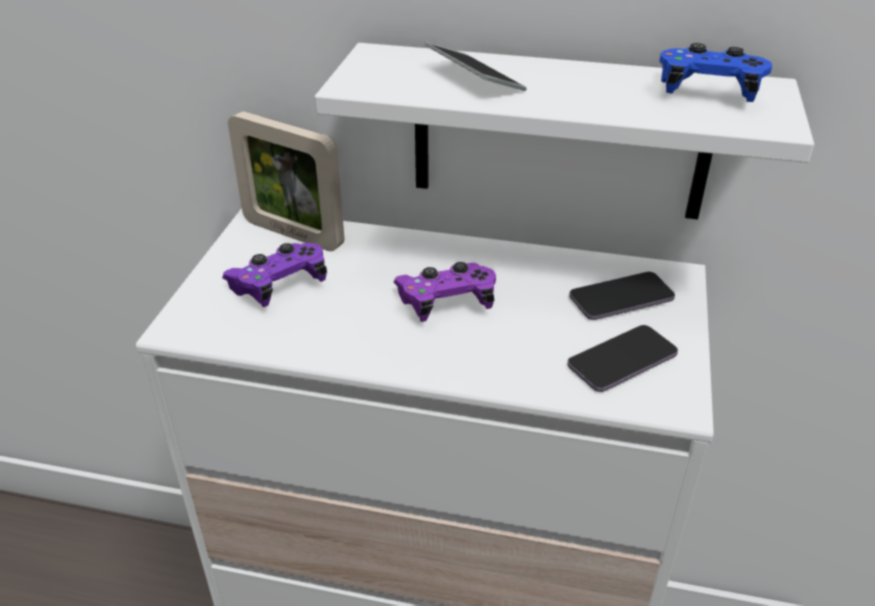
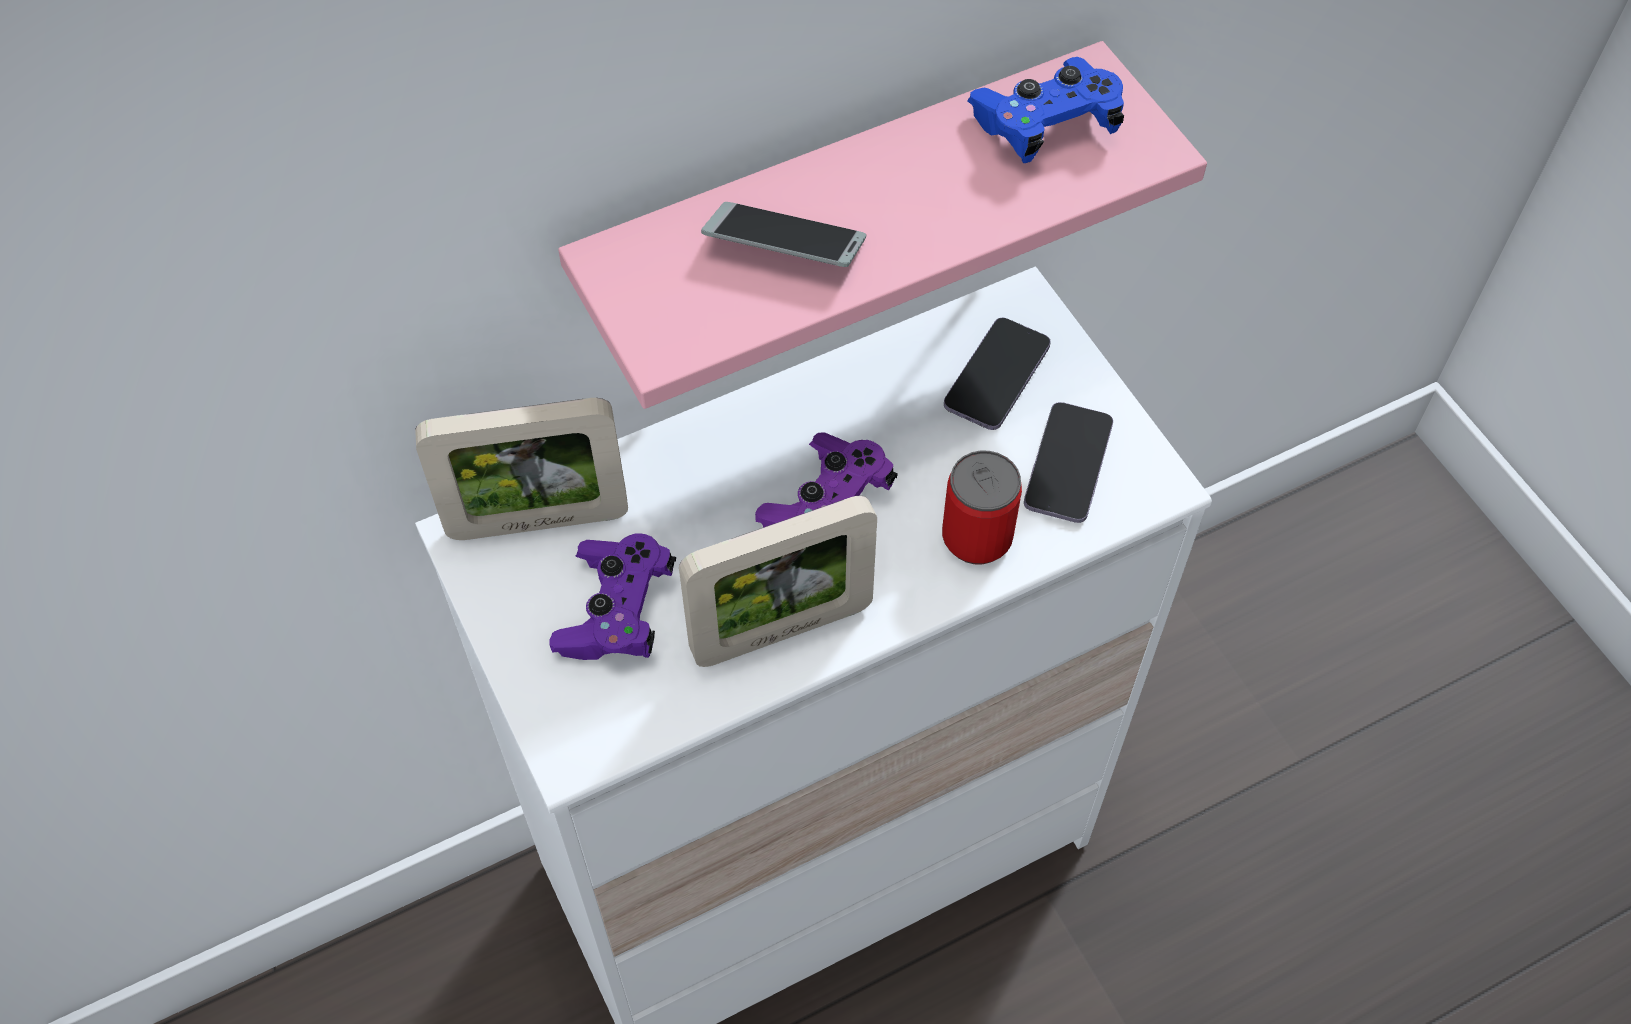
camera: 40 degrees left, 20 degrees up
(350, 340) = (781, 630): none -> picture frame
(518, 363) = (977, 537): none -> can
(559, 133) = (840, 216): white shelf -> pink shelf

